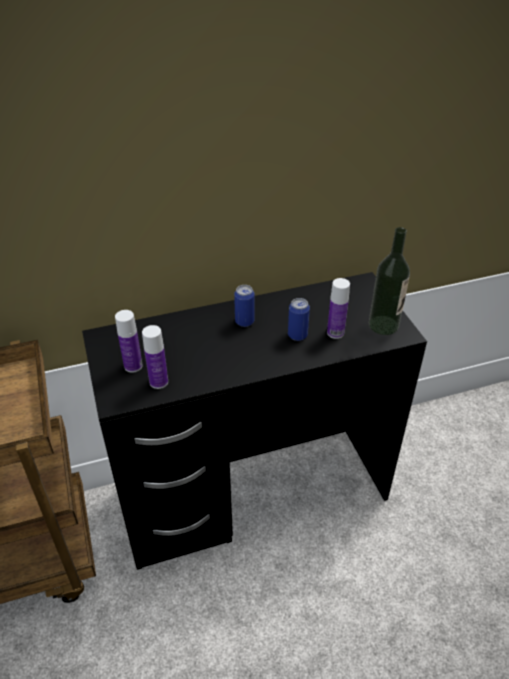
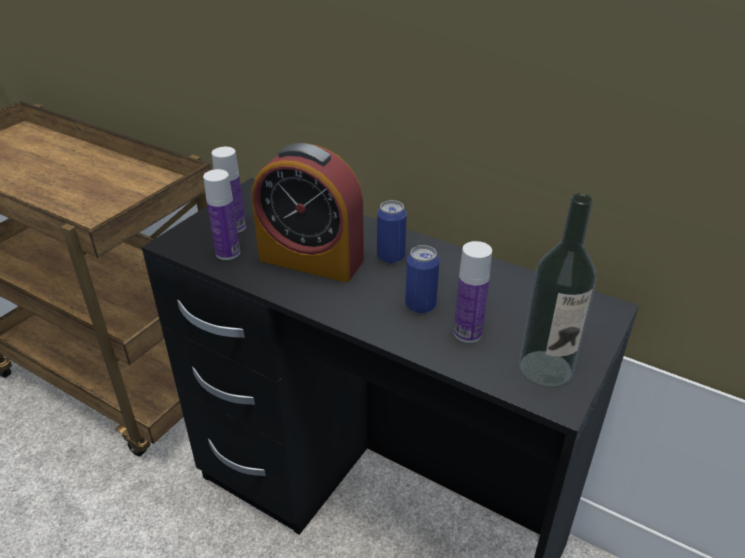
camera: 50 degrees right, 5 degrees down
(209, 352) = (311, 259): none -> alarm clock

